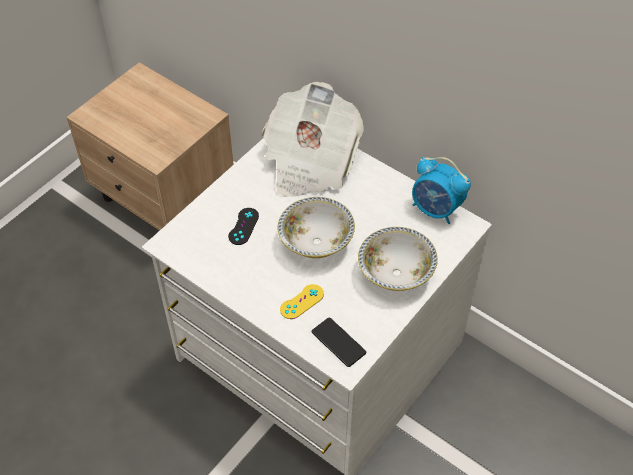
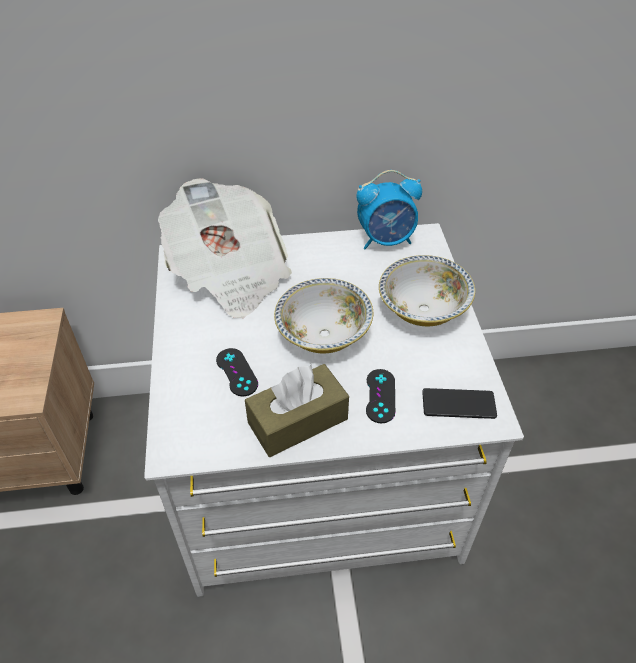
camera: 45 degrees left, 5 degrees down
(242, 278) = (297, 421): none -> brown tissue box
(302, 302) = (380, 396): yellow game controller -> black game controller

